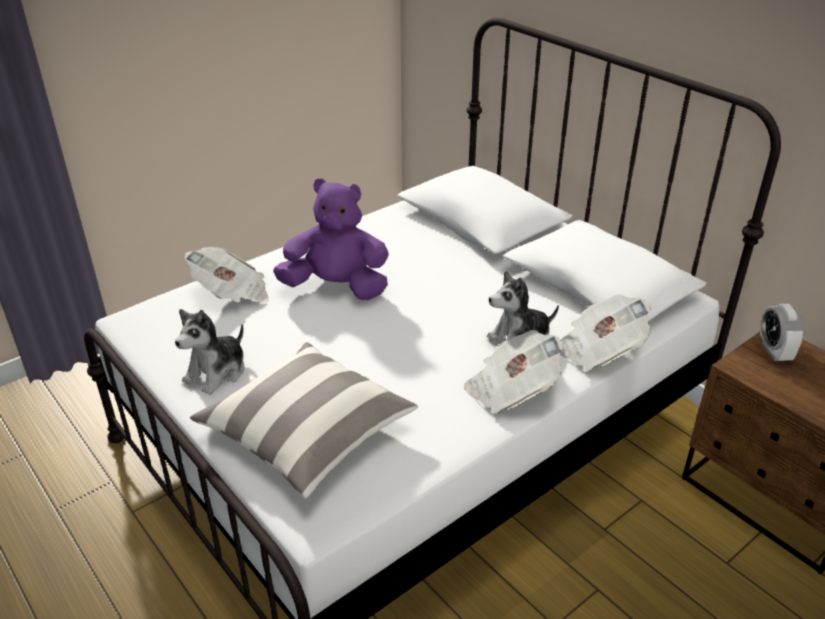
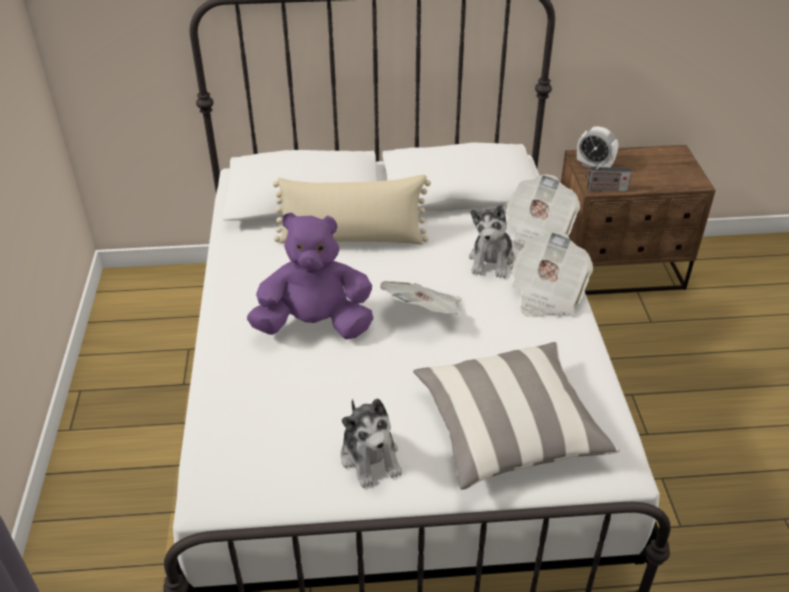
camera: 55 degrees left, 5 degrees up
(232, 294) = (248, 398): newspaper -> newspaper (424, 313)
(337, 287) = (315, 325): purple plush toy -> purple plush toy turned 45 degrees clockwise
(458, 260) = (352, 238): none -> beige pillow
(743, 373) = (605, 189): none -> radio

